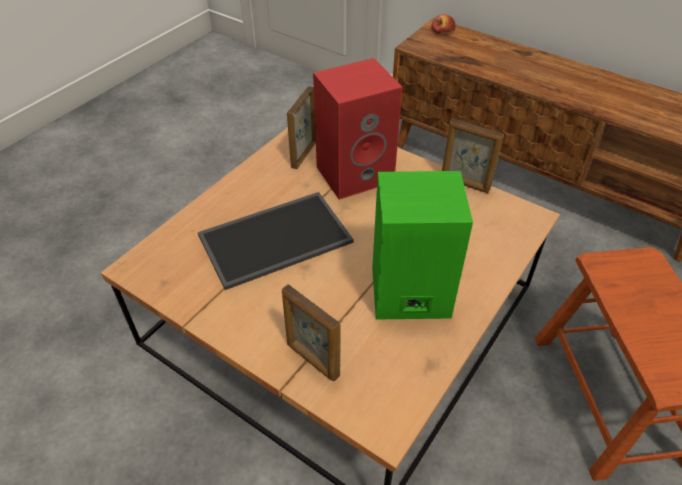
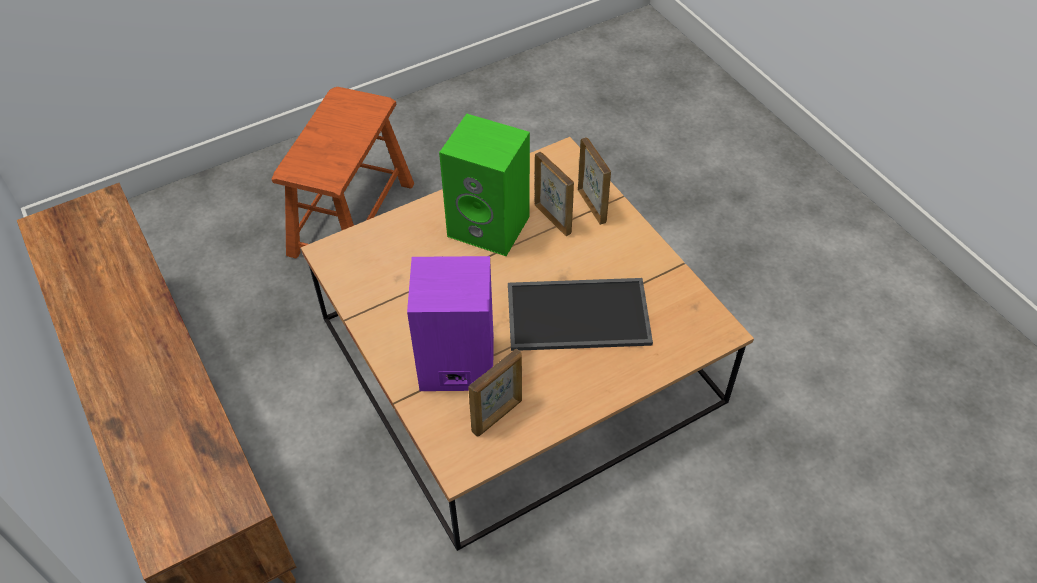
camera: 155 degrees left, 5 degrees up
(355, 173) = (455, 365): red speaker -> purple speaker
(443, 31) = (168, 527): apple -> none
(465, 184) = (355, 309): picture frame -> picture frame (553, 218)

